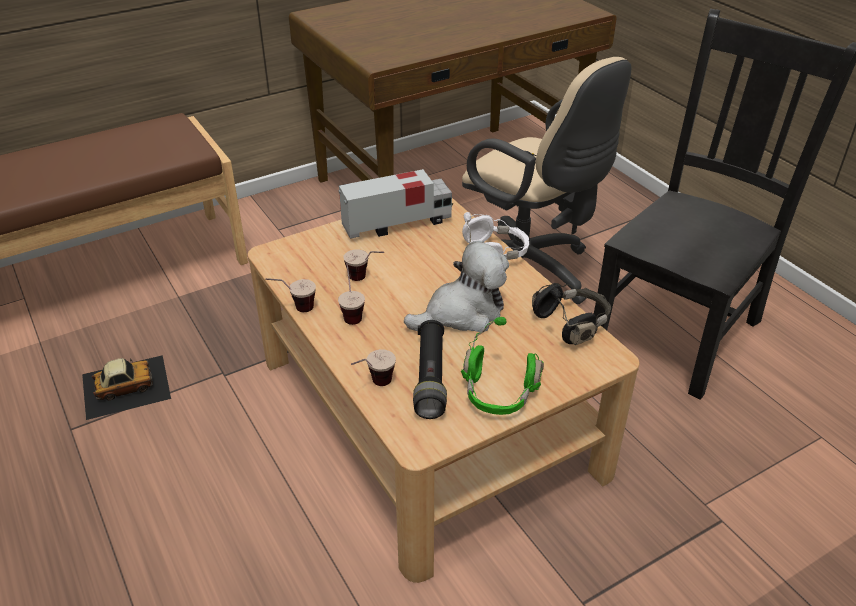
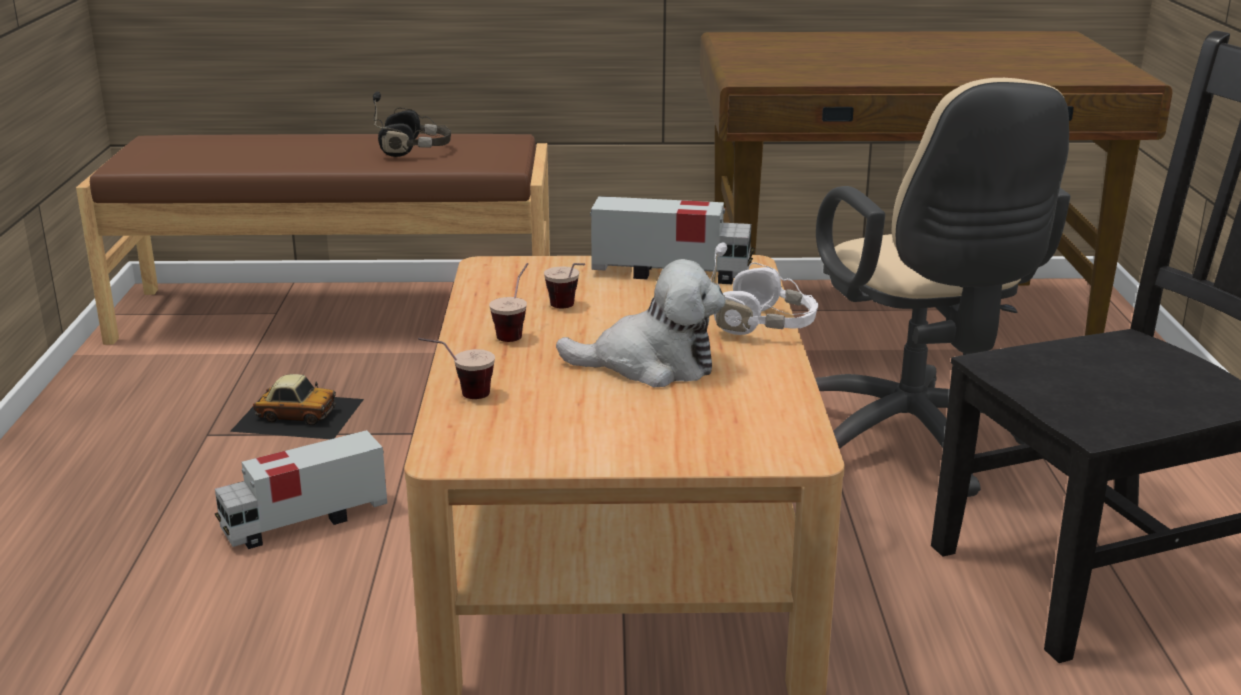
camera: 30 degrees right, 15 degrees down
(211, 476) = (304, 521): none -> toy truck
(294, 309) = (453, 314): cup -> none
(430, 378) = (535, 408): black flashlight -> none
(499, 393) = (603, 444): green headphones -> none
(572, 323) = (790, 410): black headphones -> black headphones (415, 150)

